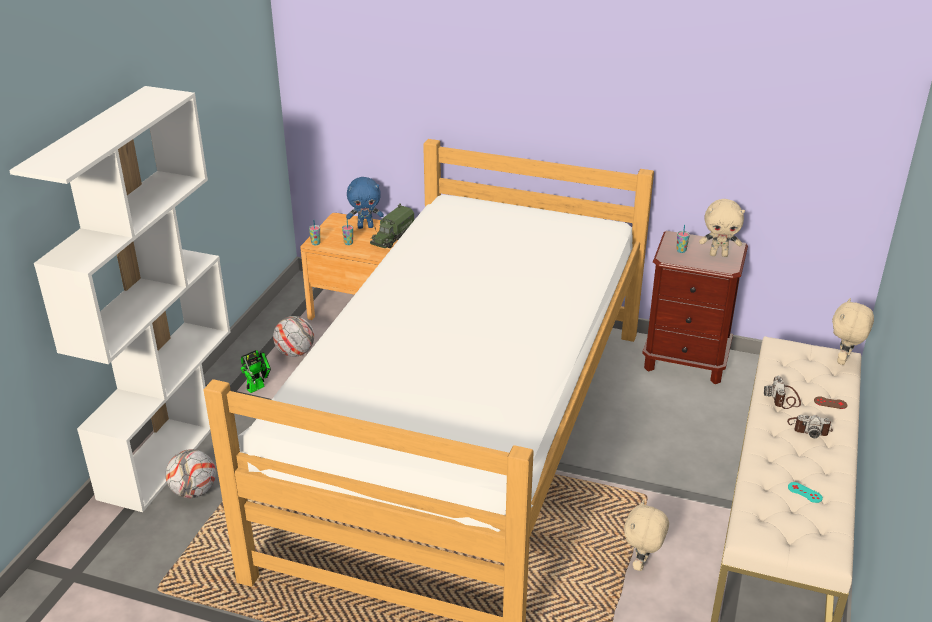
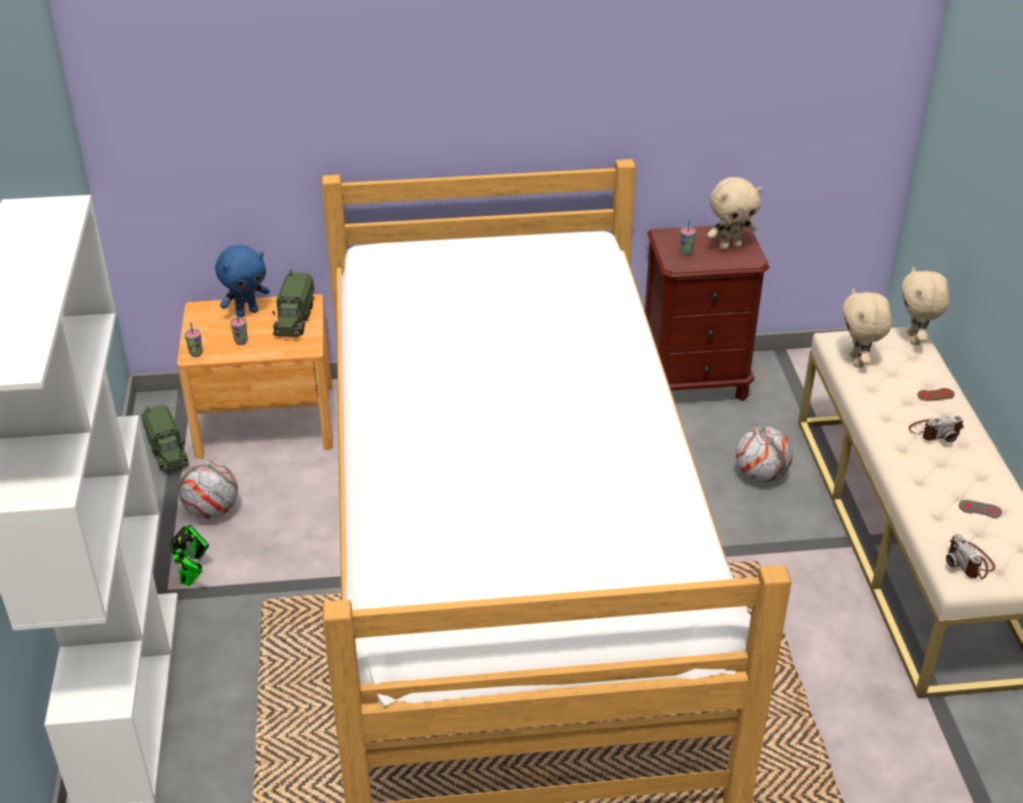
camera: 25 degrees left, 5 degrees up
(194, 491) = (206, 749): football -> football (761, 475)
(293, 310) = (167, 451): none -> toy truck
(642, 564) = (803, 646): beige plush toy -> beige plush toy (858, 361)
(783, 398) = (887, 403): camera -> camera (969, 562)
(805, 492) = (980, 509): turquoise game controller -> grey game controller

